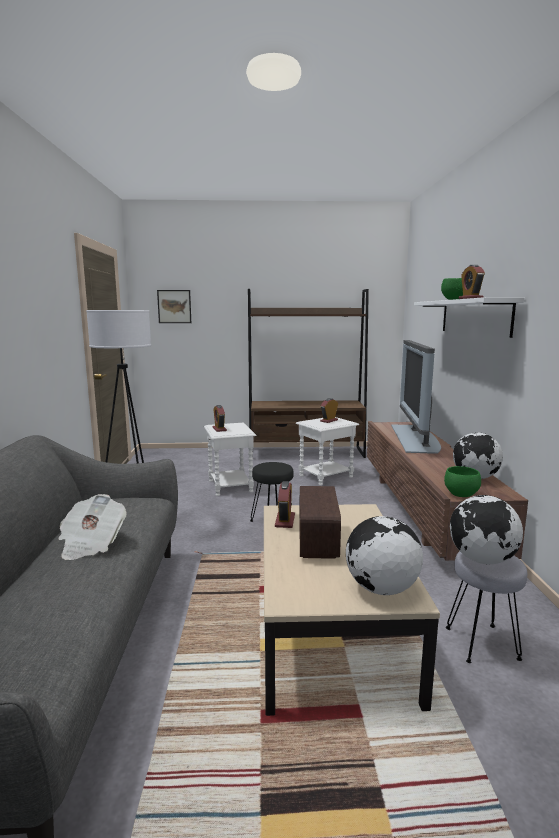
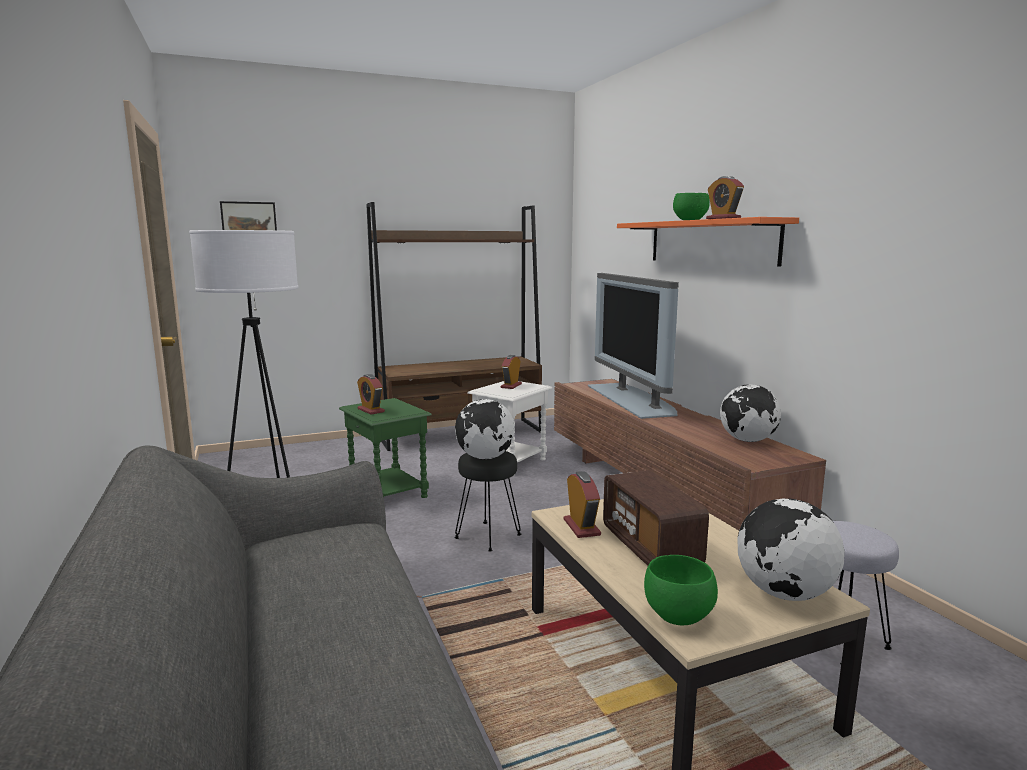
camera: 20 degrees left, 0 degrees up
(91, 543) = (338, 610): newspaper -> none
(231, 485) = (389, 492): white side table -> green side table
(460, 494) = (753, 463): green bowl -> green bowl (677, 617)
(474, 317) = (710, 242): white shelf -> orange shelf
(482, 560) = (846, 537): globe -> globe (485, 458)

